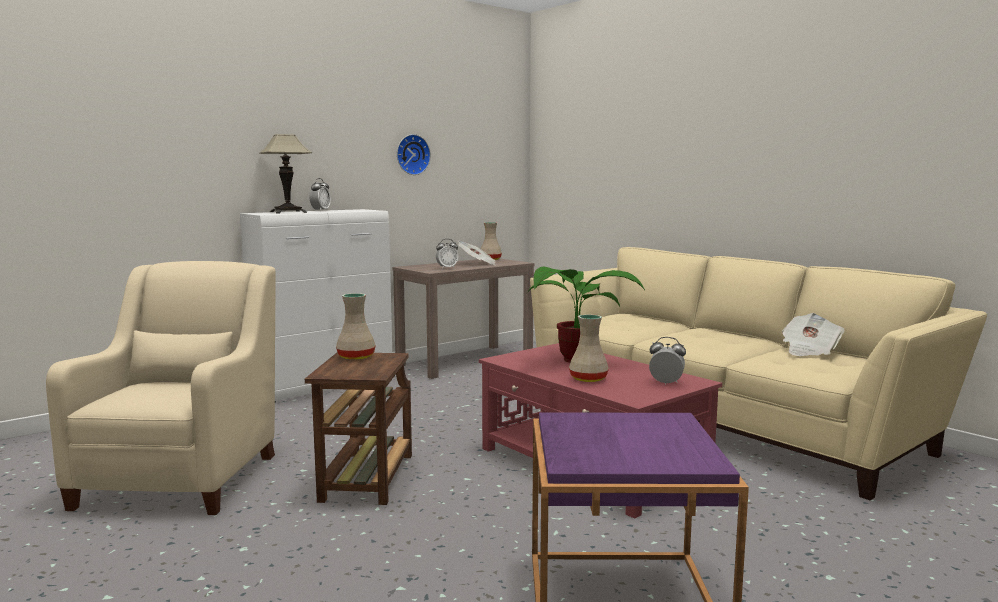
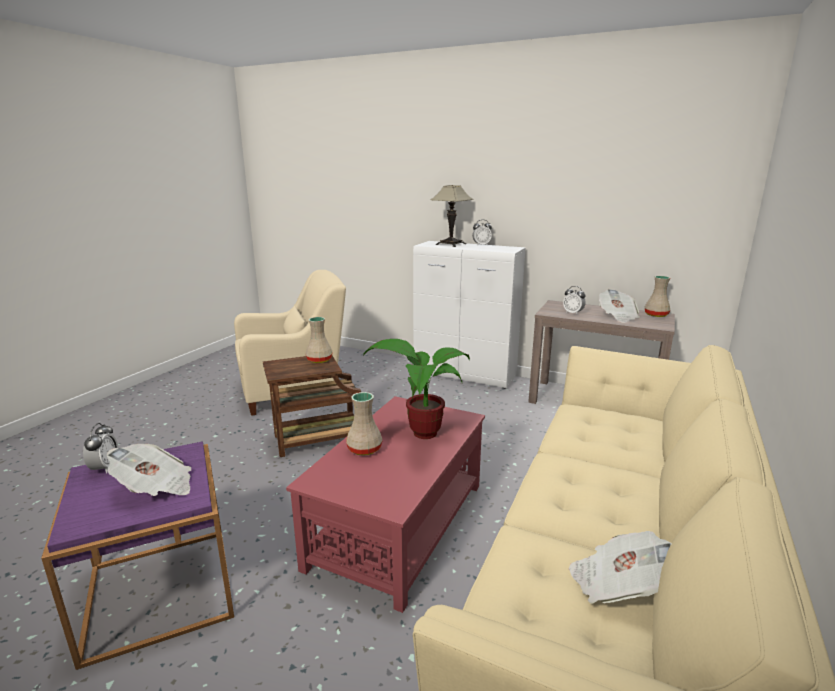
camera: 65 degrees right, 10 degrees up
(412, 154) = (583, 201): wall clock -> none
(641, 431) = (156, 487): none -> newspaper
(666, 383) = (376, 489): alarm clock -> alarm clock (105, 468)

